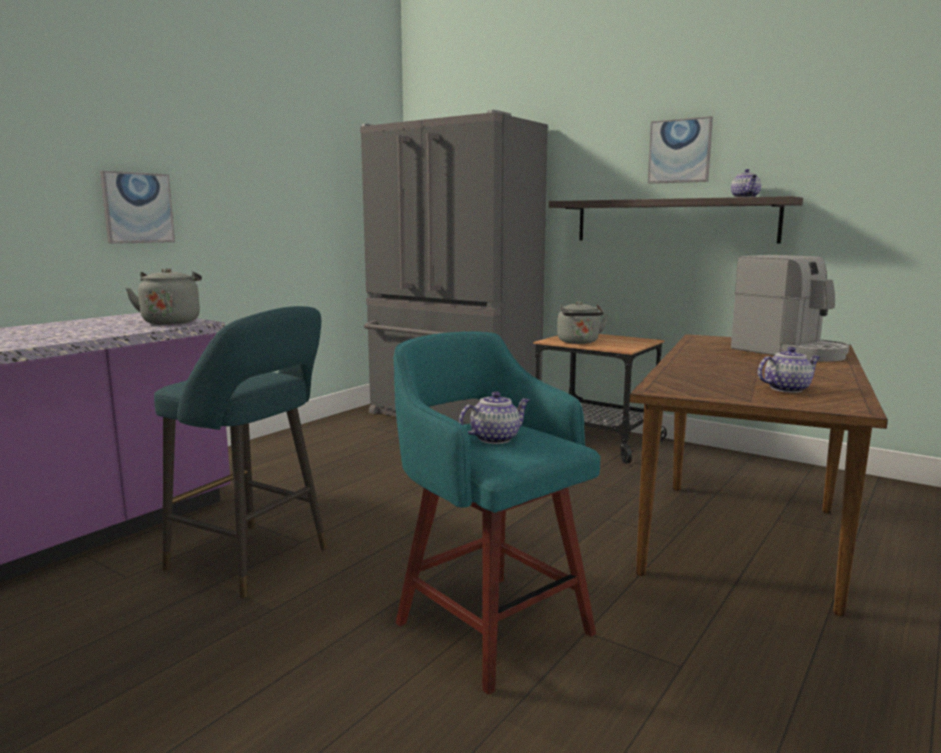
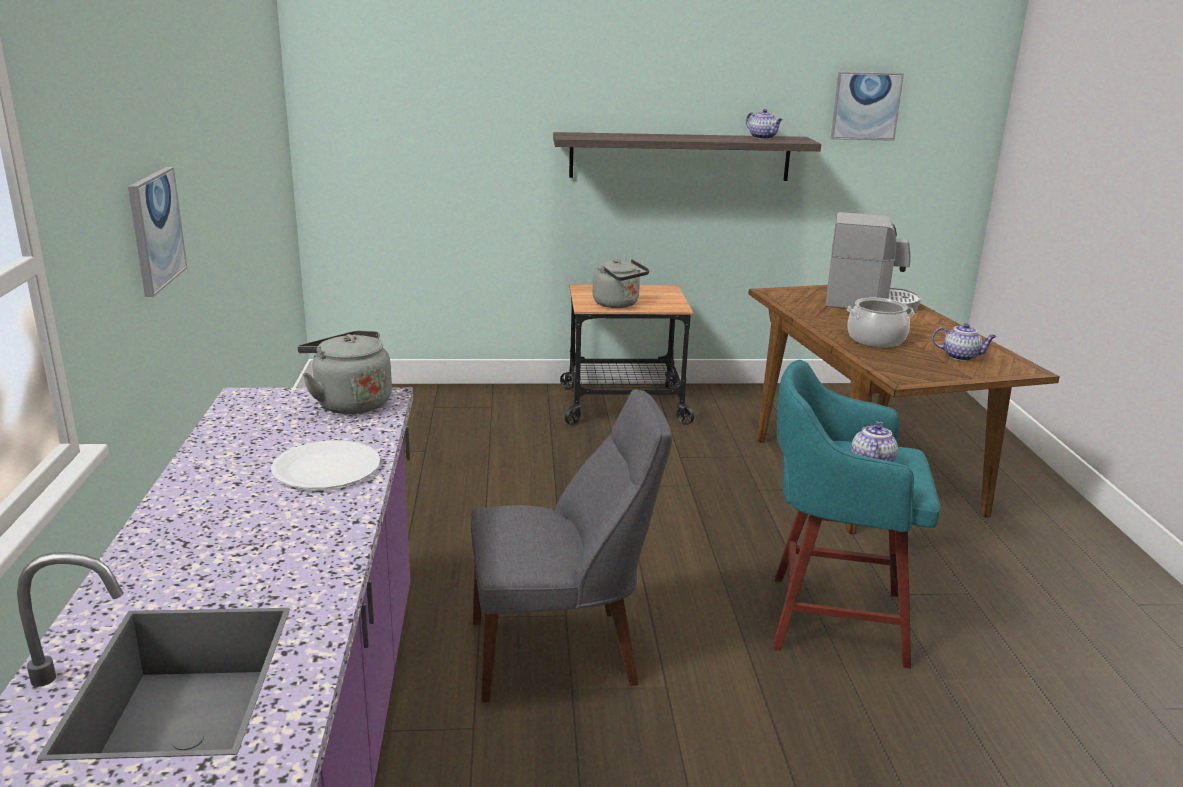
camera: 40 degrees left, 10 degrees up
(62, 335) = (326, 468): none -> white plate
(254, 561) = (561, 652): turquoise stool -> grey chair
(451, 415) = (430, 408): grey fridge -> none
(680, 151) = (687, 81): picture -> picture (865, 106)
(718, 368) = (876, 339): none -> cooking pot
(787, 389) = (961, 356): teapot -> teapot turned 75 degrees clockwise

